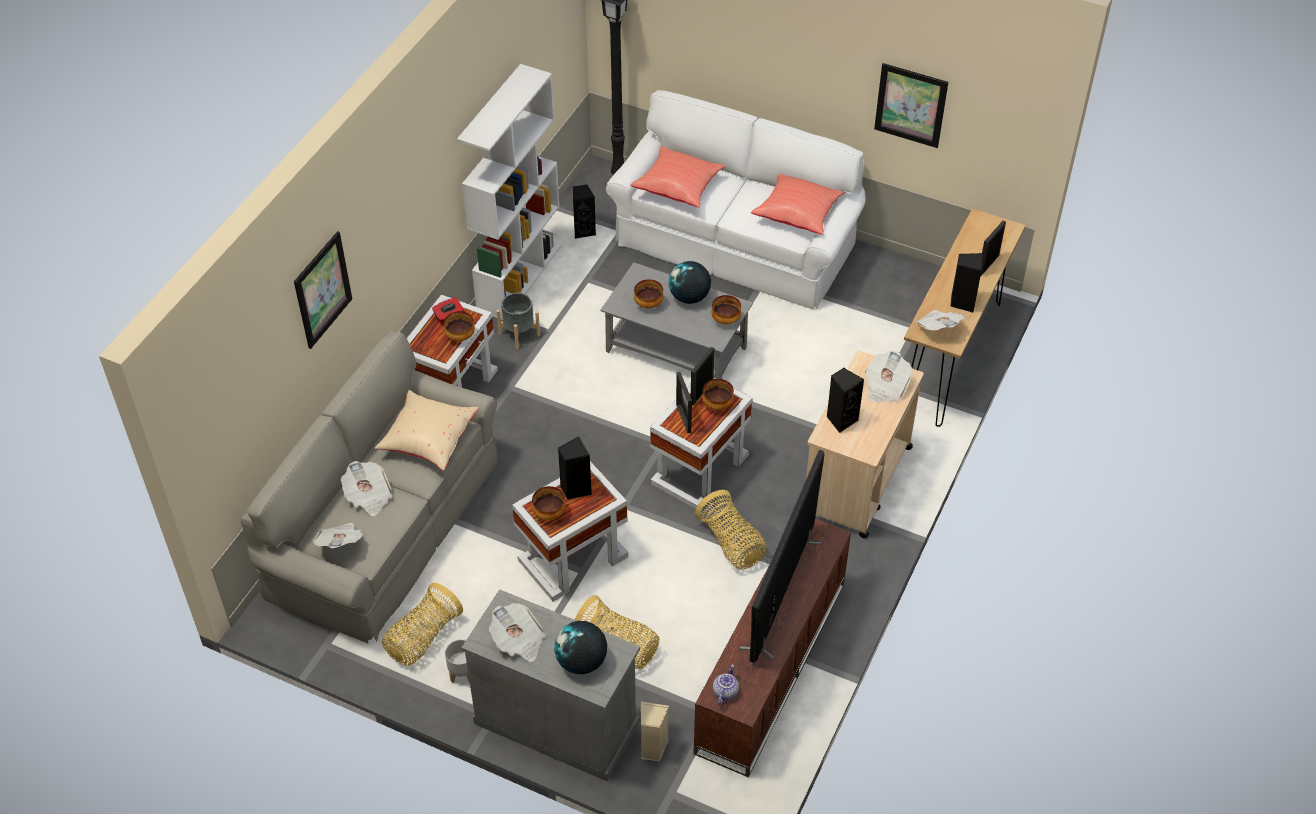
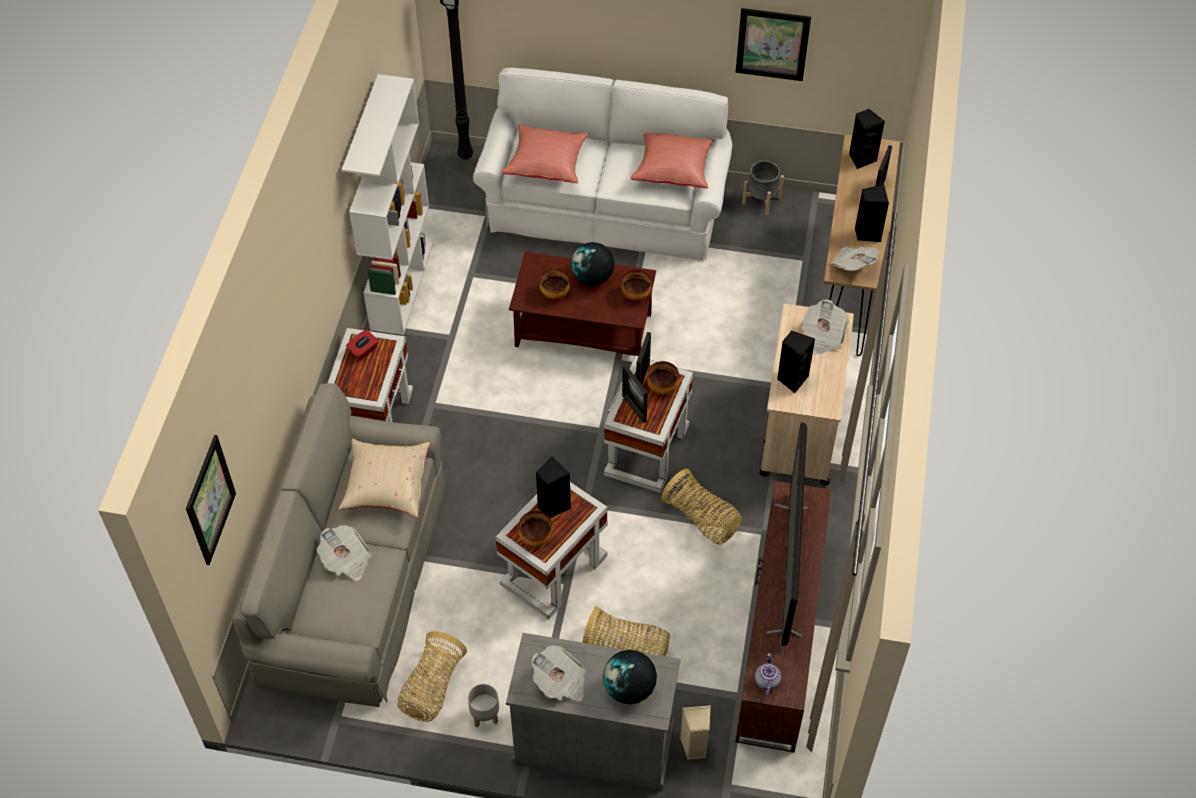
camera: 15 degrees left, 5 degrees up
(322, 290) = (262, 365): picture -> picture (210, 500)
(341, 543) = (335, 617): newspaper -> none
(460, 337) = (382, 370): bowl -> none
(519, 333) = (421, 345): grey planter -> grey planter (761, 200)
(584, 230) = (450, 222): black speaker -> black speaker (861, 158)
(677, 349) = (584, 329): grey coffee table -> brown coffee table

